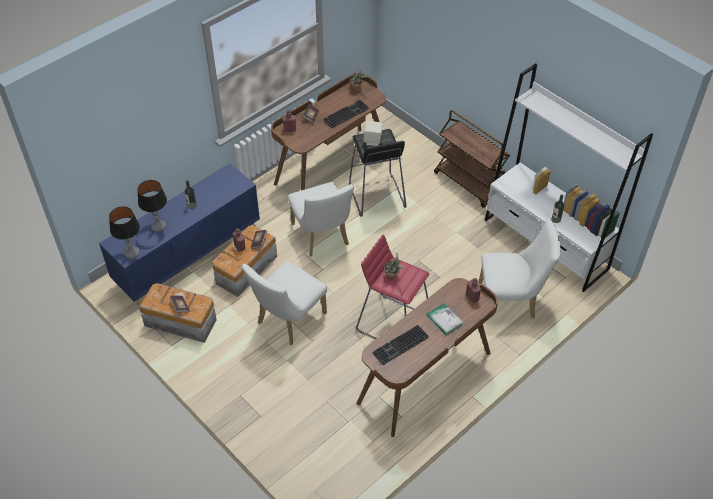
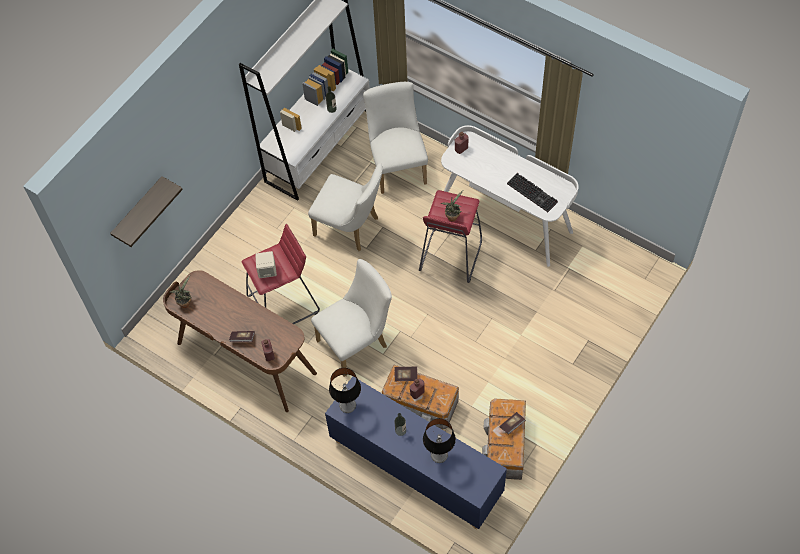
camera: 100 degrees left, 10 degrees up
(131, 253) = (484, 468): table lamp -> table lamp (347, 405)
(288, 321) = (474, 346): white chair -> white chair (351, 228)
(346, 114) = (231, 304): keyboard -> none
(376, 196) = (284, 304): black stool -> red stool
(420, 32) = (139, 212): none -> shelf
(425, 378) = (505, 218): brown desk -> white desk
(444, 320) = (493, 165): book -> none
(469, 183) = (247, 221): brown cart -> none

